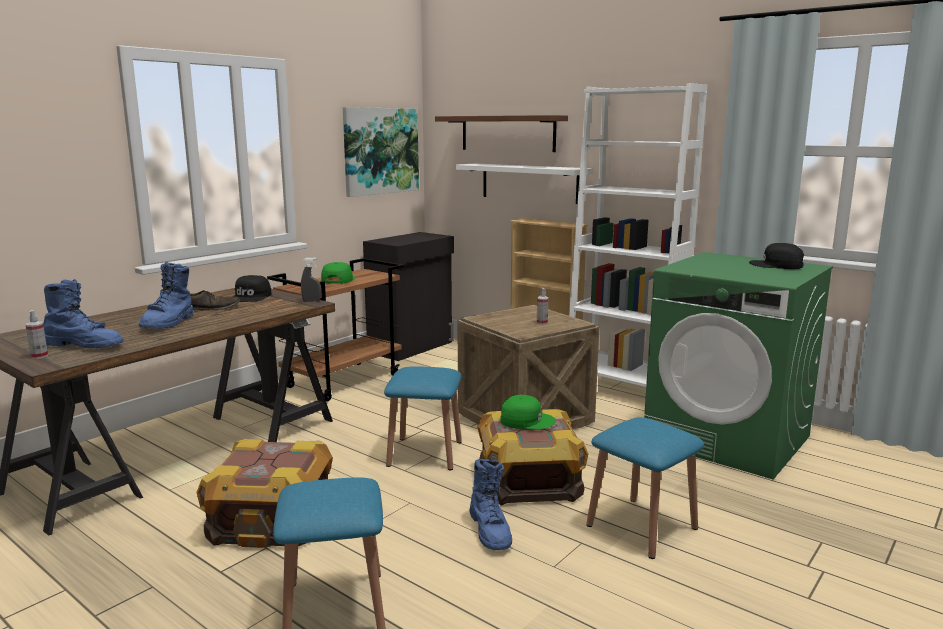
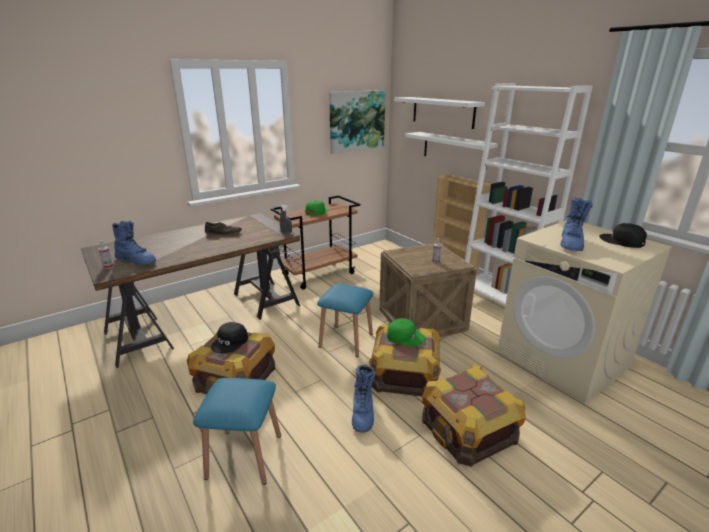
camera: 15 degrees right, 10 degrees up
(169, 323) = (193, 245): blue boot -> blue boot (571, 244)
(251, 297) = (253, 225): black cap -> black cap (230, 342)
(412, 347) = (371, 251): black cabinet -> none
(507, 133) = (442, 112): brown shelf -> white shelf
(641, 526) = (468, 429): blue stool -> crate
(728, 439) = (563, 360): green washing machine -> beige washing machine

